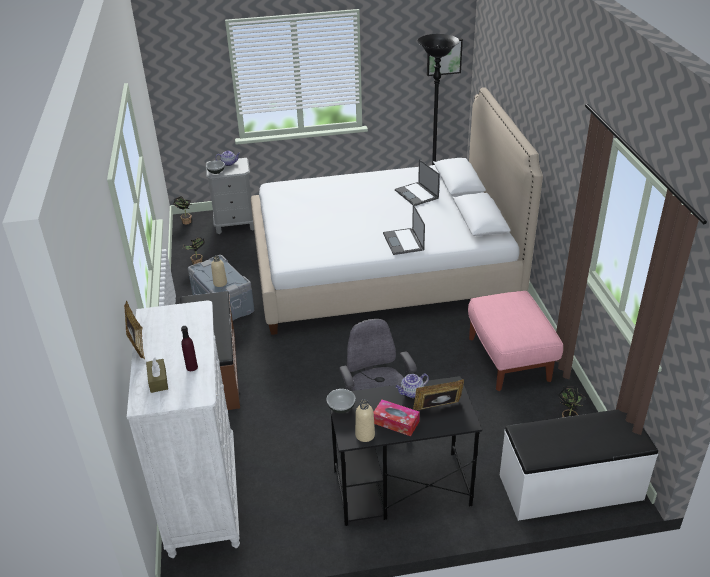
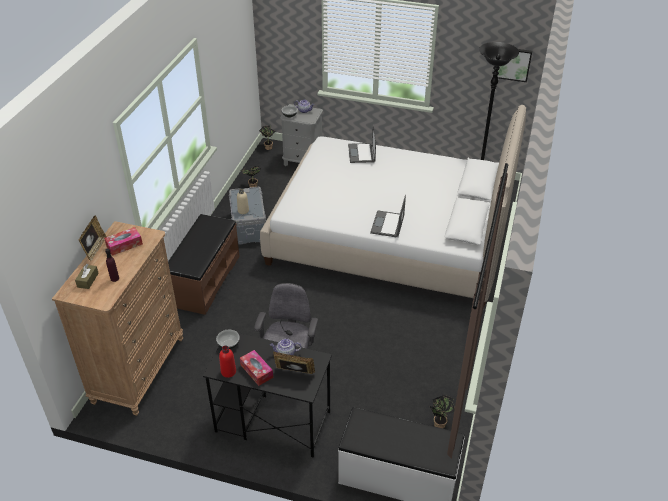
camera: 25 degrees right, 5 degrees up
(172, 329) = (124, 245): none -> tissue box
(202, 496) = (138, 370): white dresser -> brown dresser
(365, 435) = (228, 371): beige bottle -> red bottle
(417, 194) = (433, 184): laptop -> laptop (361, 153)
(509, 359) = (432, 354): pink ottoman -> none

